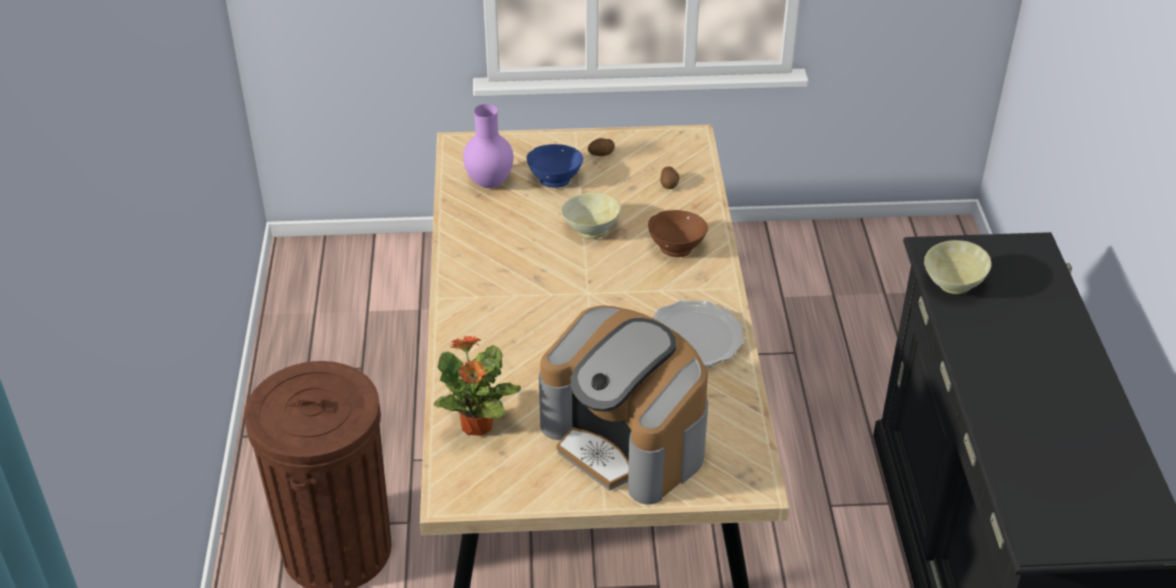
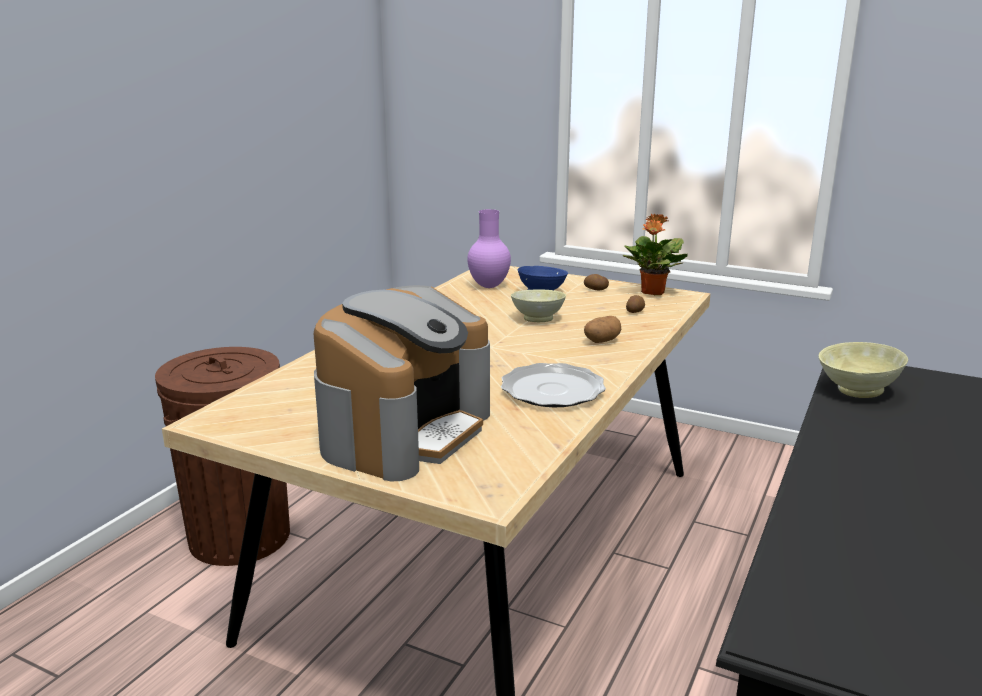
camera: 30 degrees right, 20 degrees down
(476, 426) = (293, 390): potted plant -> potted plant (652, 292)
(626, 439) = (405, 431): coffee machine -> coffee machine turned 135 degrees counterclockwise
(677, 248) = (601, 341): brown bowl -> potato

